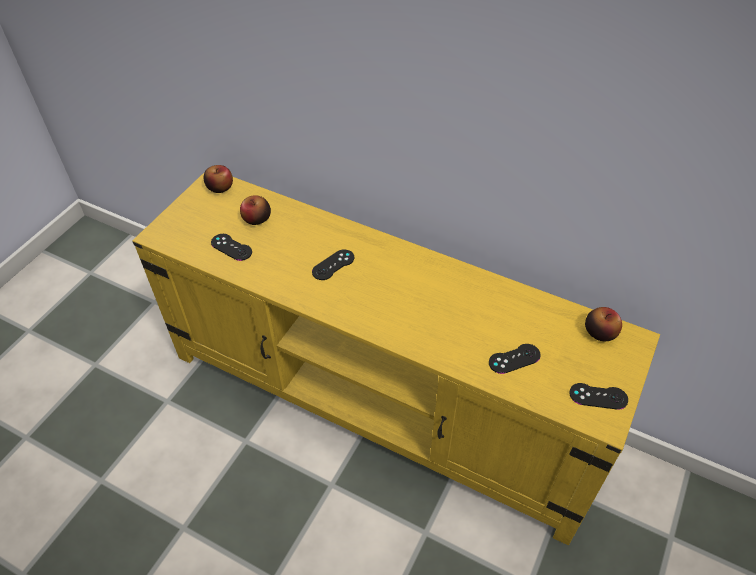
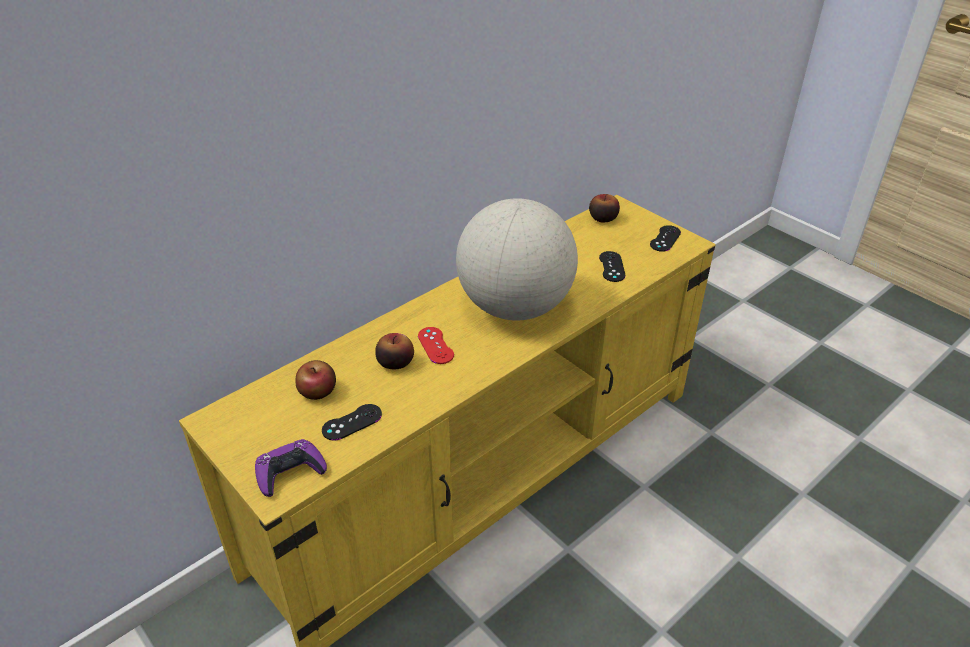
camera: 70 degrees left, 10 degrees down
(177, 234) = (290, 472): none -> purple game controller
(220, 187) = (230, 414): apple -> apple (395, 362)
(333, 265) = (435, 345): black game controller -> red game controller
(409, 300) = (515, 307): none -> globe

